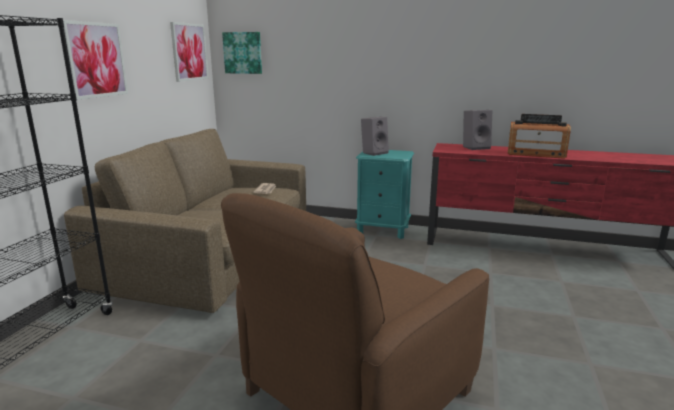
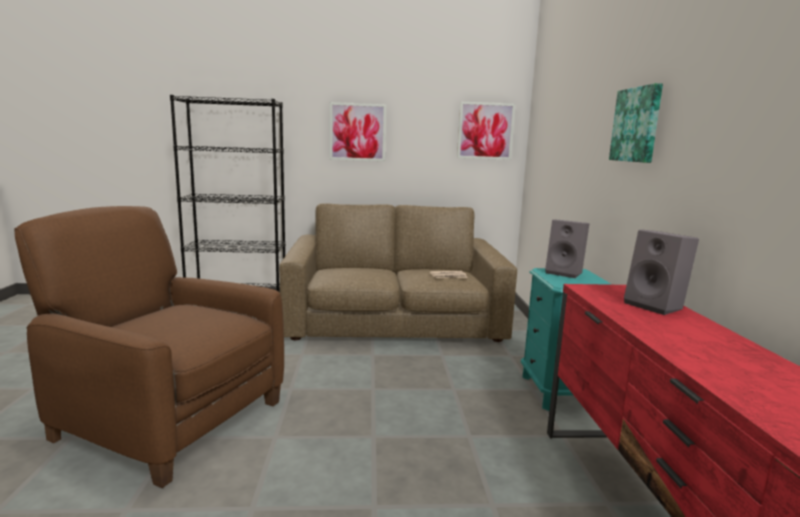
camera: 70 degrees right, 5 degrees down
(243, 53) = (539, 133): picture -> picture (637, 125)
(535, 154) = (696, 351): radio -> none

